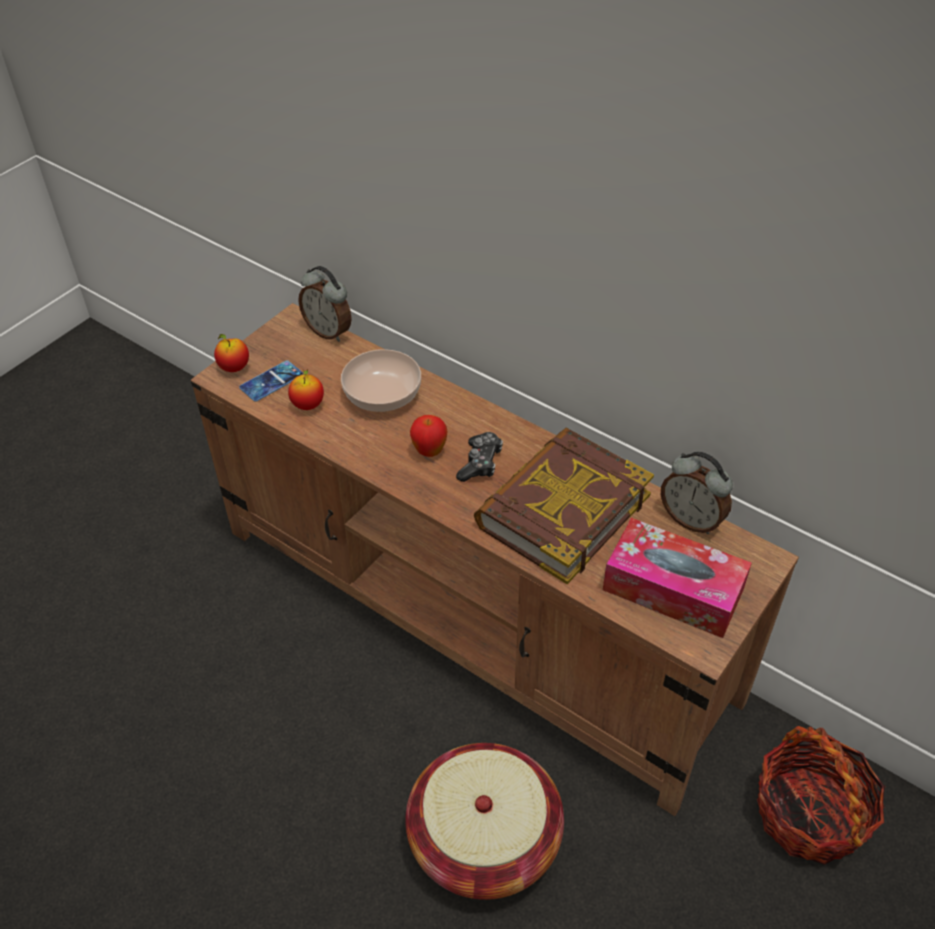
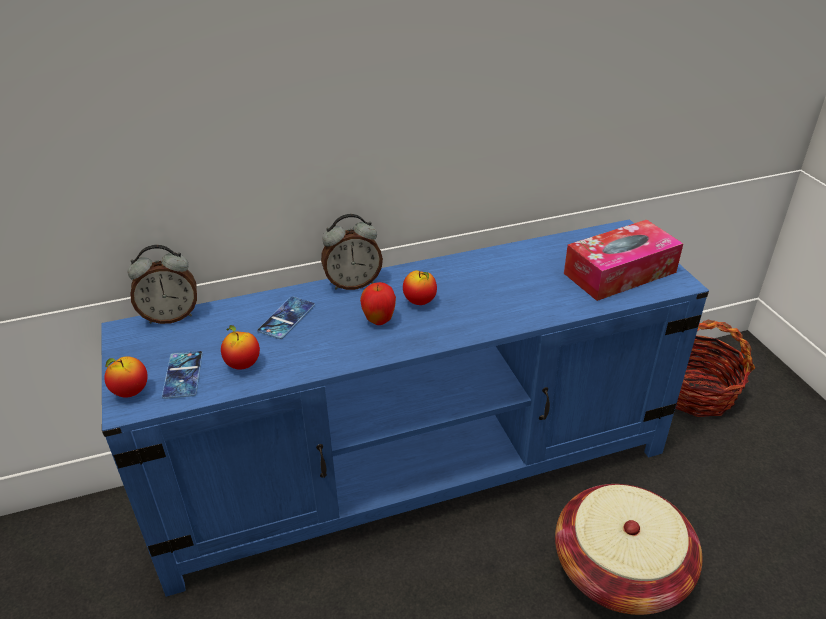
camera: 55 degrees left, 10 degrees down
(383, 394) = (286, 318): bowl -> phone
(473, 614) = (416, 469): brown tv stand -> blue tv stand
(480, 463) = (420, 302): game controller -> apple
(562, 510) = (506, 286): book -> none
(691, 519) = (565, 240): alarm clock -> alarm clock (353, 283)

